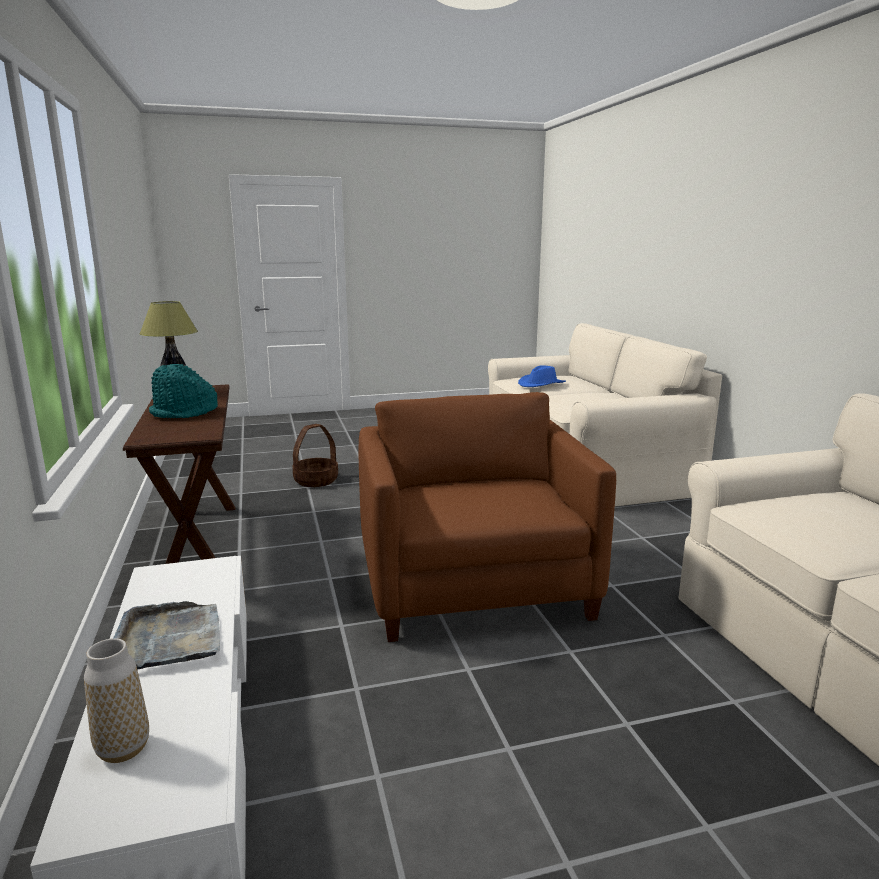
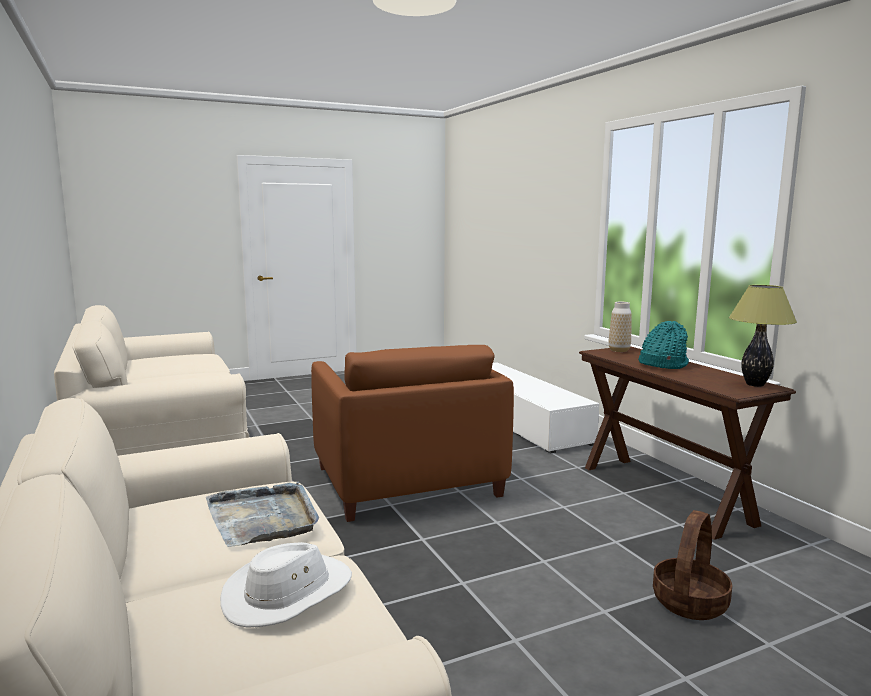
camera: 170 degrees right, 5 degrees down
(123, 749) = (502, 371): vase -> vase (619, 350)
(168, 639) = (529, 386): grey tray -> grey tray (263, 517)
(541, 384) = (288, 593): blue hat -> white hat

